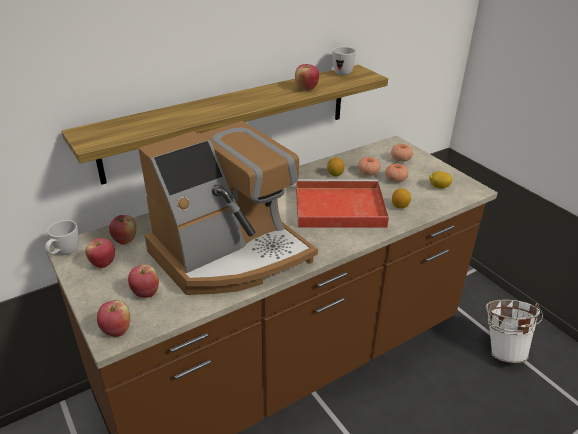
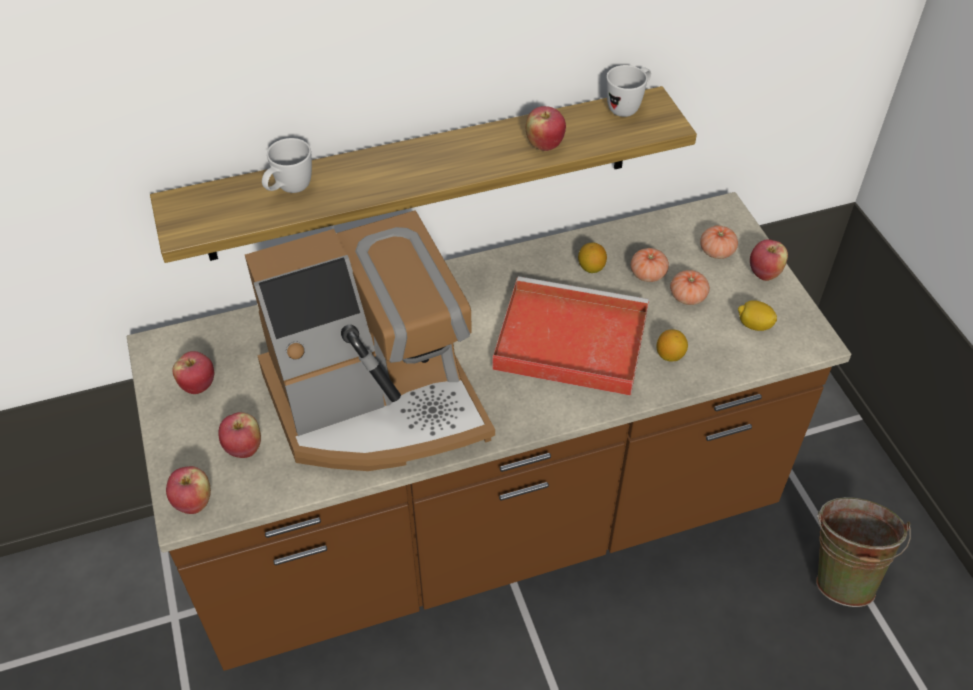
camera: 15 degrees right, 15 degrees up
(64, 253) = (151, 357): white mug -> white mug (289, 190)
(125, 240) = (236, 347): apple -> apple (764, 273)
(502, 348) = (842, 572): white bucket -> green bucket

